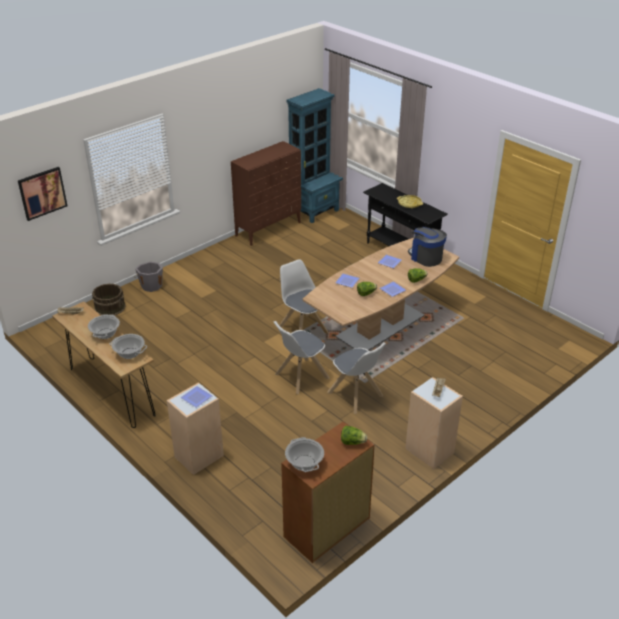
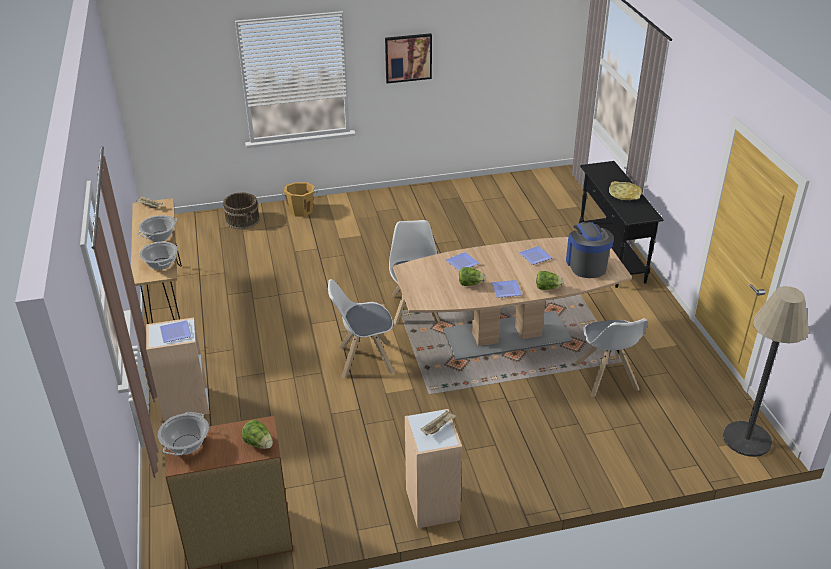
camera: 30 degrees right, 0 degrees up
(42, 193) = (179, 70): picture -> picture (408, 57)
(151, 285) = (301, 210): grey bucket -> orange bucket
(269, 229) = (477, 186): brown dresser -> none
(315, 211) = (549, 179): blue cabinet -> none
(356, 395) = (406, 405): chair -> chair (606, 378)
(569, 338) = (747, 439): none -> floor lamp

